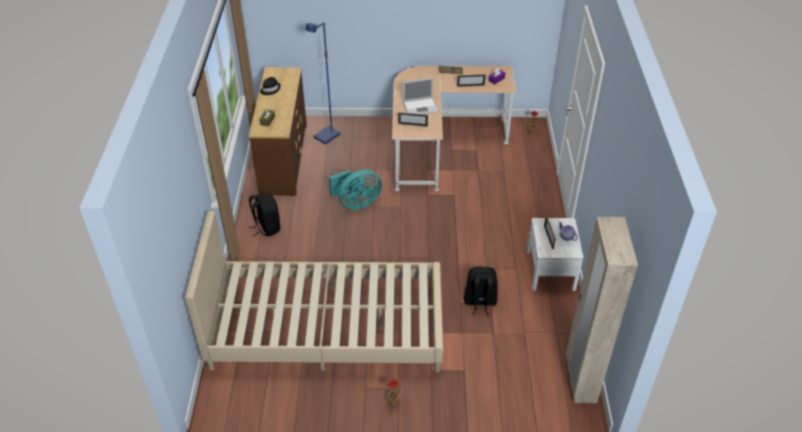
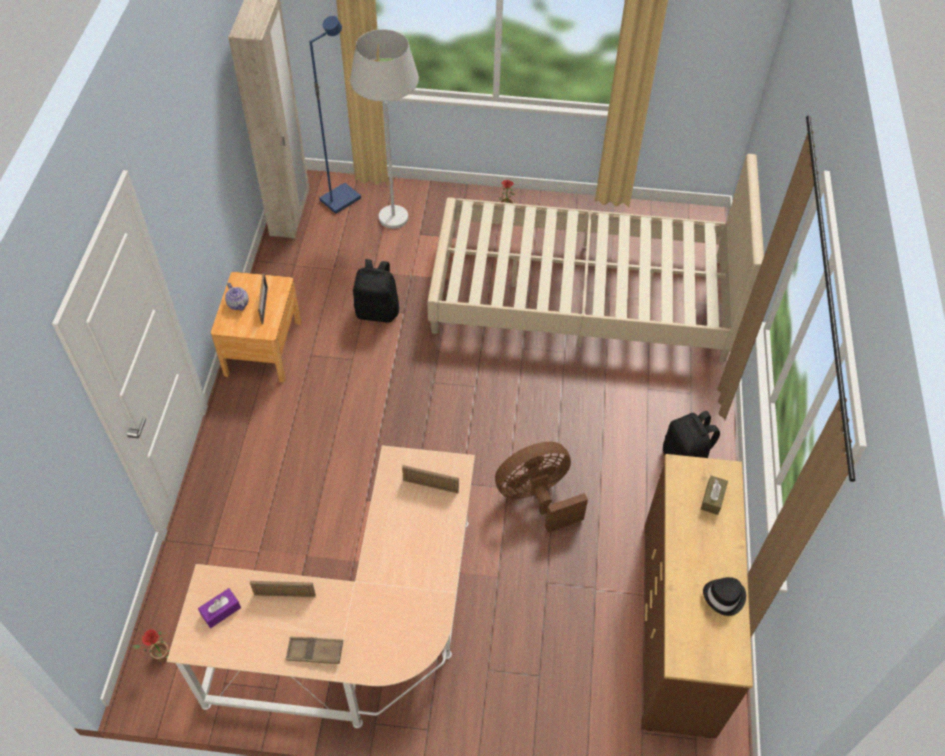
camera: 175 degrees left, 10 degrees up
(327, 136) = (594, 686): blue floor lamp -> blue floor lamp (340, 199)
(356, 203) = (537, 498): turquoise fan -> brown fan
(421, 107) = (405, 536): laptop -> none
(494, 396) = (392, 206): none -> white floor lamp
(550, 270) = (263, 348): white nightstand -> brown nightstand

